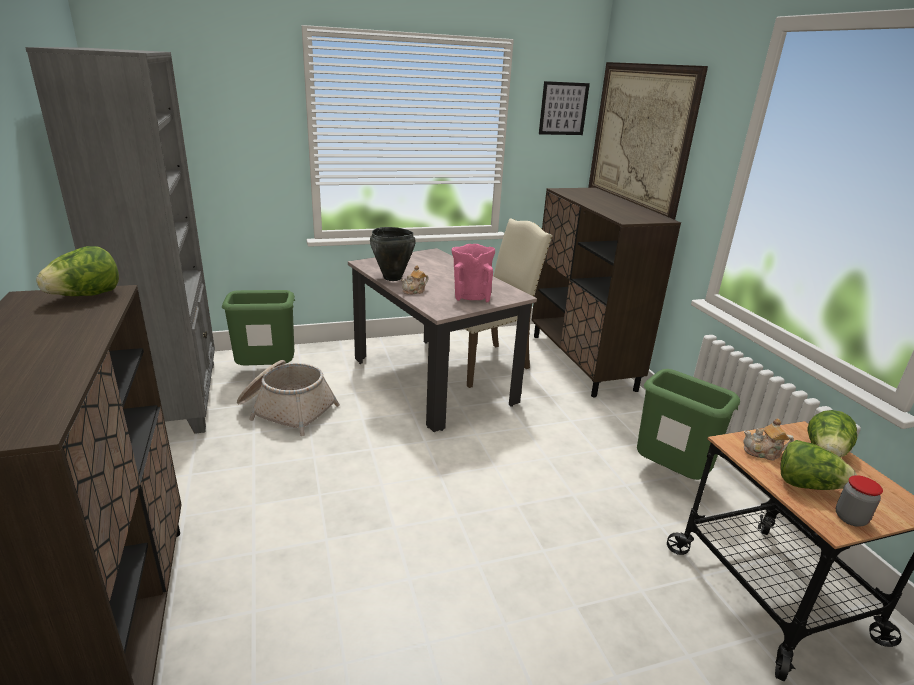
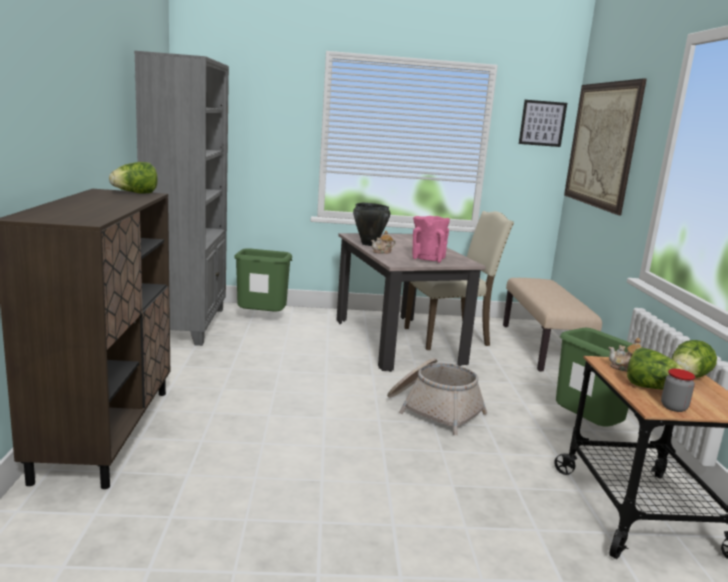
camera: 15 degrees right, 10 degrees down
(286, 409) = (268, 342): basket -> basket (433, 409)
(582, 362) = (543, 348): brown cabinet -> beige bench

